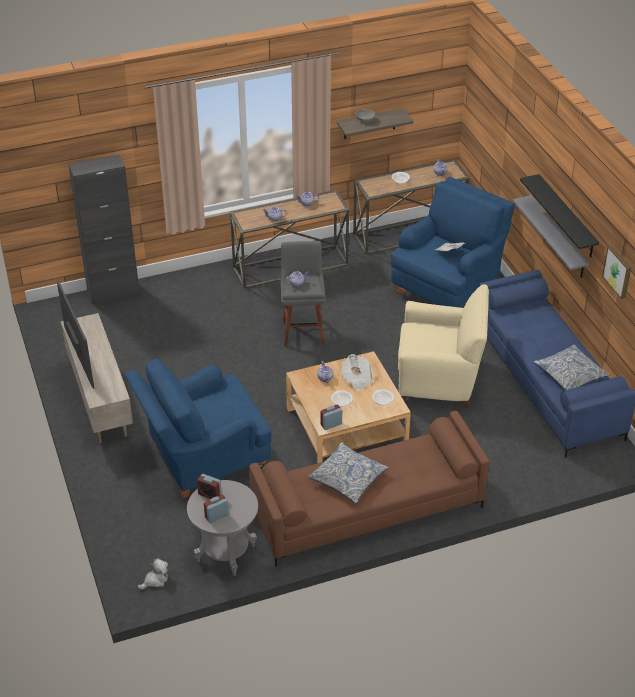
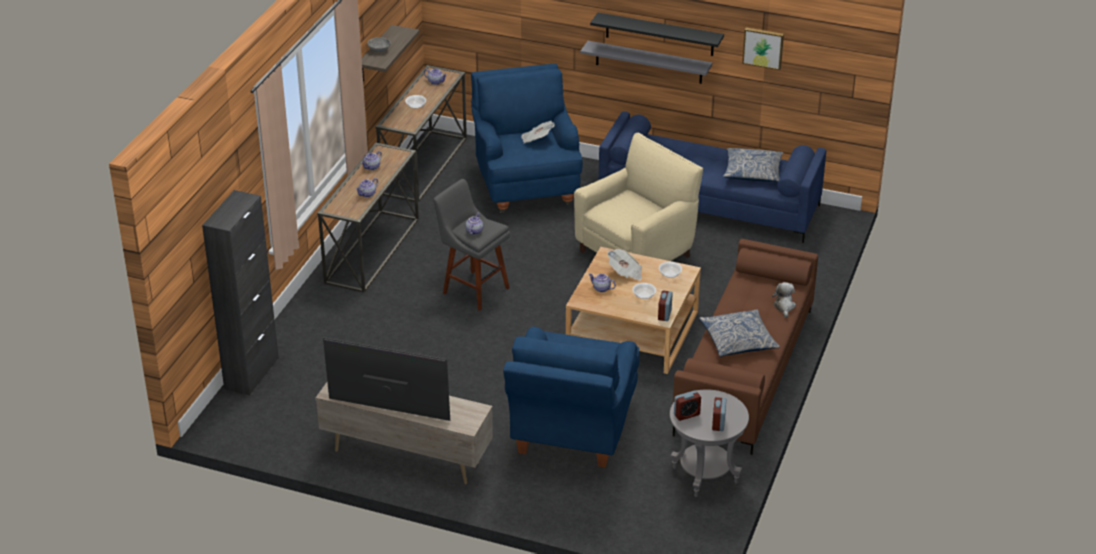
camera: 50 degrees left, 5 degrees down
(155, 580) = (690, 533): plush toy -> plush toy (784, 306)

